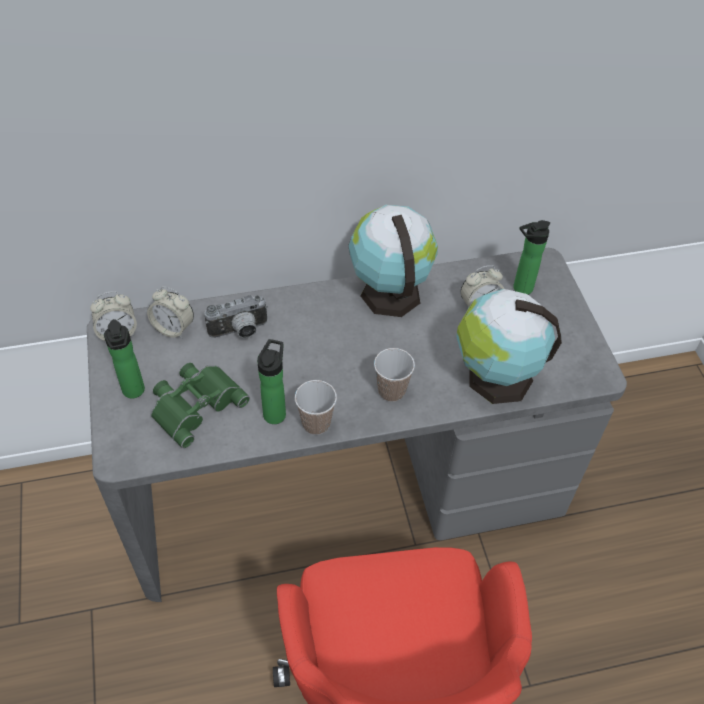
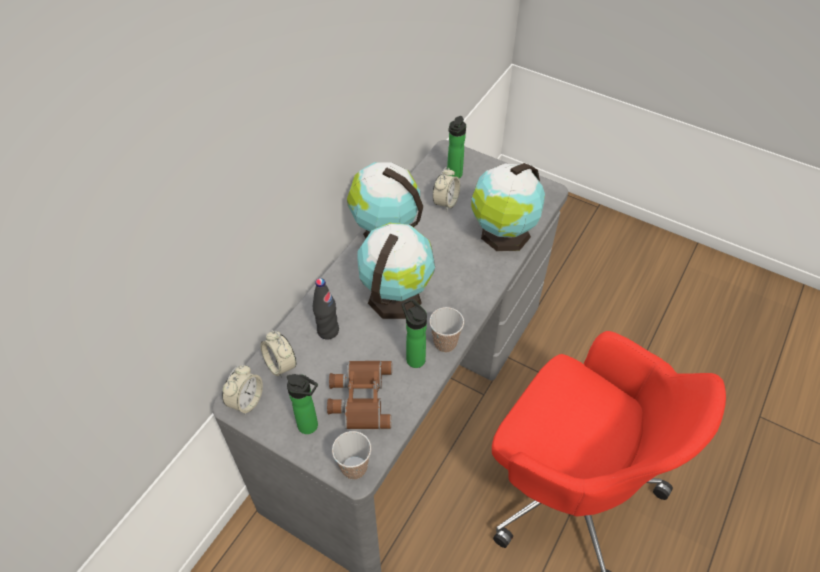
camera: 45 degrees left, 0 degrees up
(173, 328) = (281, 365): alarm clock -> alarm clock turned 75 degrees clockwise
(195, 404) = (360, 397): green binoculars -> brown binoculars
(240, 332) = (328, 331): camera -> black bottle
(328, 350) = (396, 295): none -> globe
(391, 391) = (461, 288): cup -> cup (354, 467)

